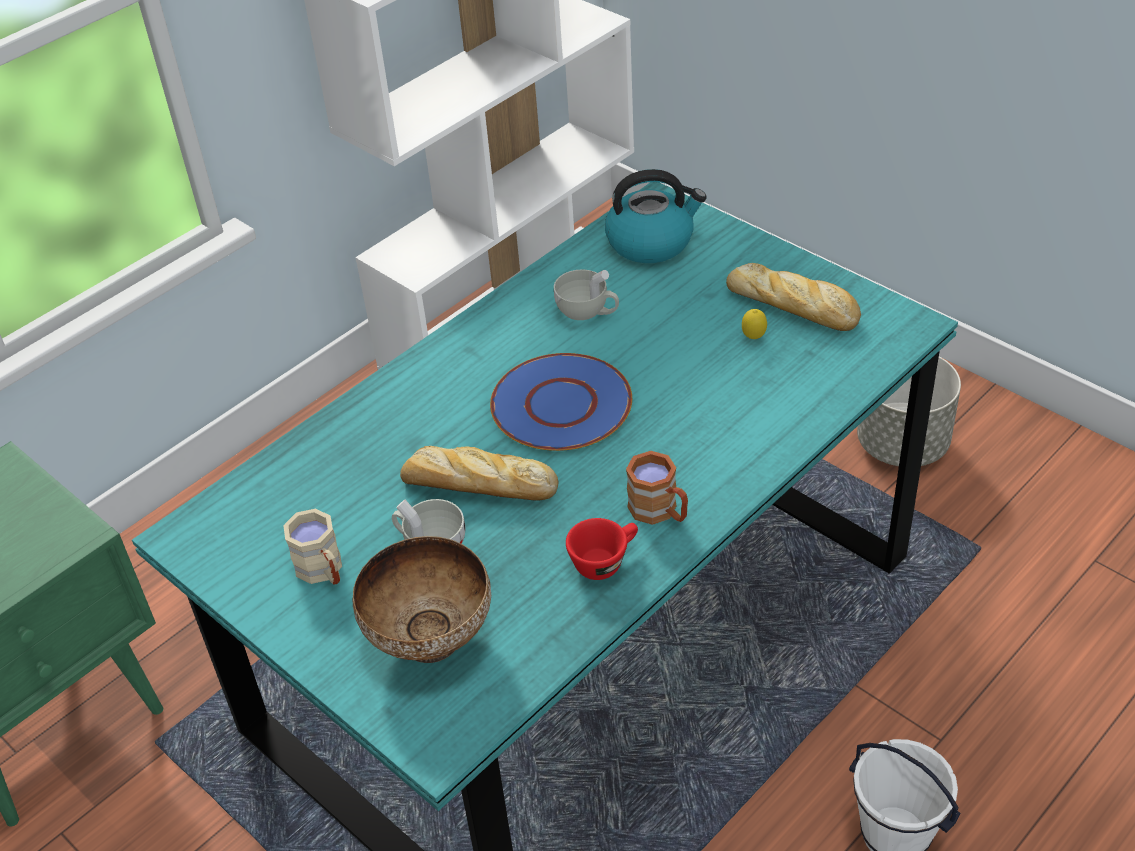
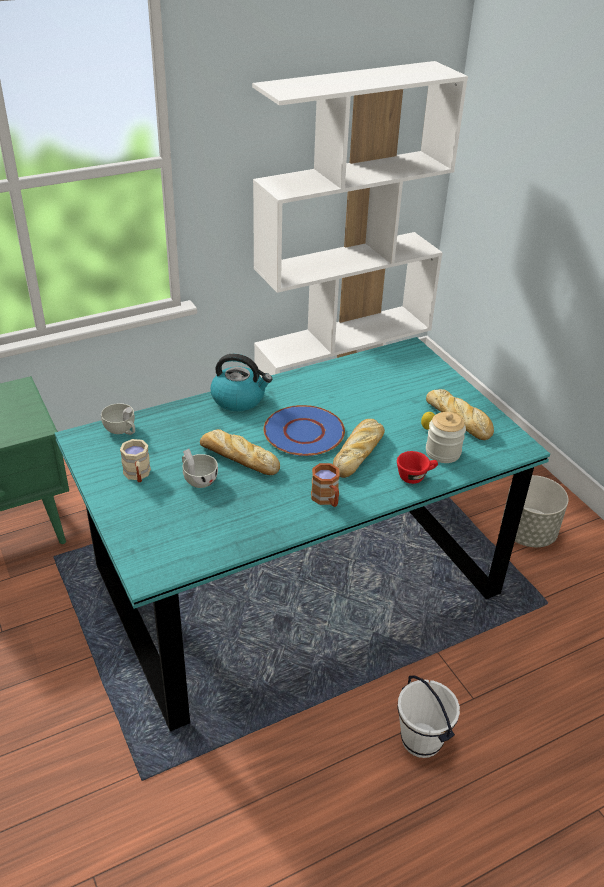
camera: 15 degrees right, 5 degrees down
(431, 638) = (173, 523): bowl -> none
(587, 312) = (343, 391): white cup -> white cup (122, 430)
(604, 561) = (284, 514): red cup -> red cup (415, 476)
(651, 242) = (397, 366): kettle -> kettle (239, 399)
(667, 411) = (359, 452): none -> bread
(798, 371) = (443, 452): none -> jar

